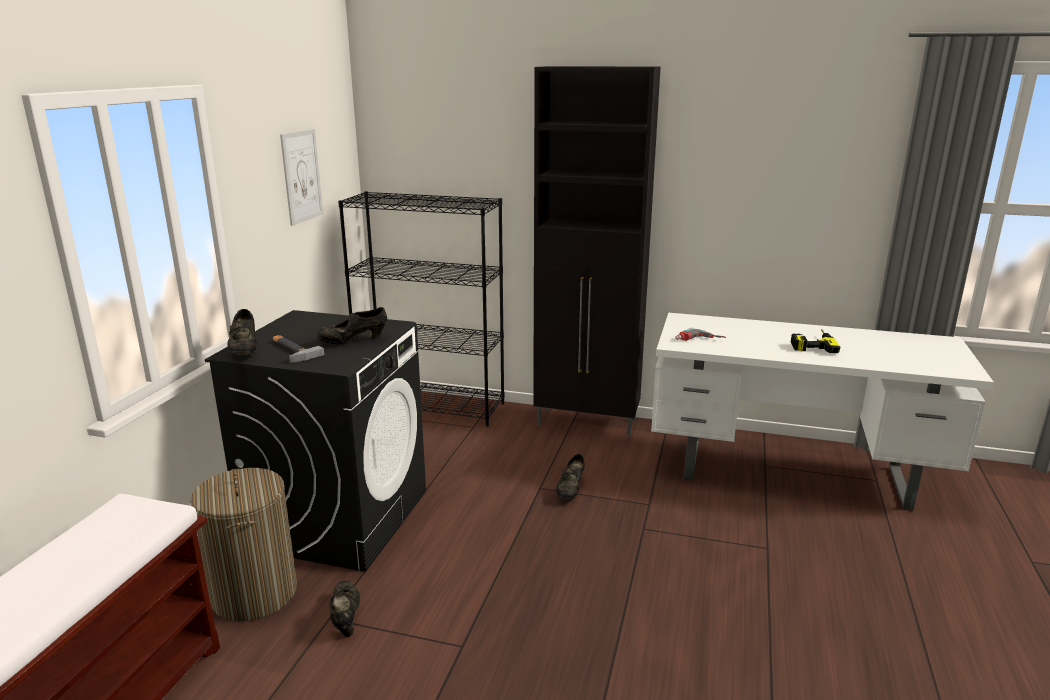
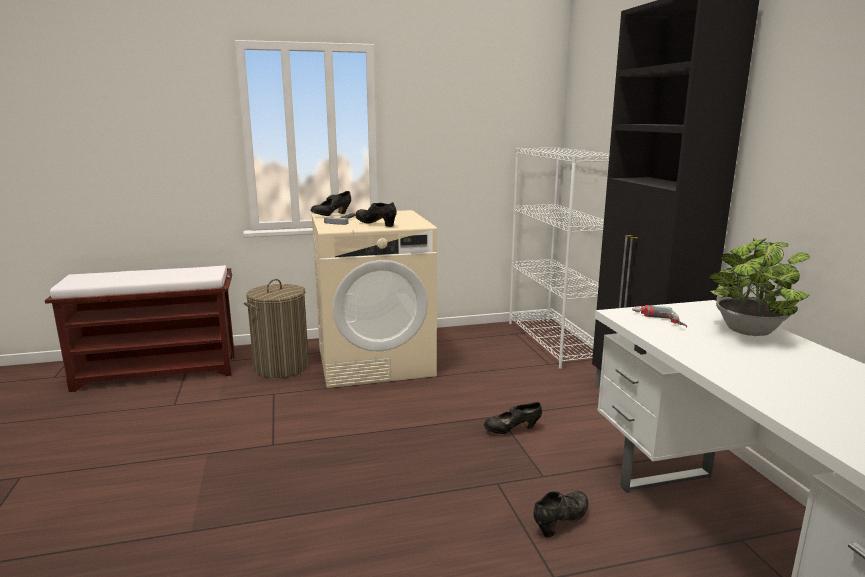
camera: 60 degrees right, 5 degrees down
(302, 176) = (476, 122): picture -> none
(339, 517) = (375, 361): black washing machine -> beige washing machine
(345, 617) = (277, 398): black shoe -> black shoe (561, 522)
(432, 406) = (554, 342): black bookcase -> white bookcase
(740, 328) = (748, 333): none -> potted plant
(811, 343) = (790, 374): power drill -> none

